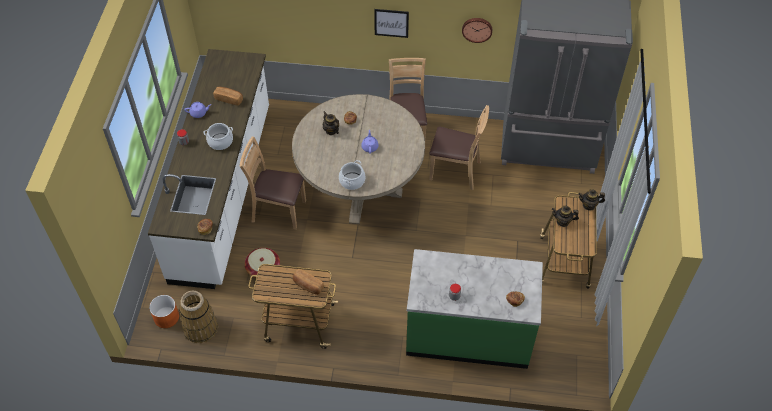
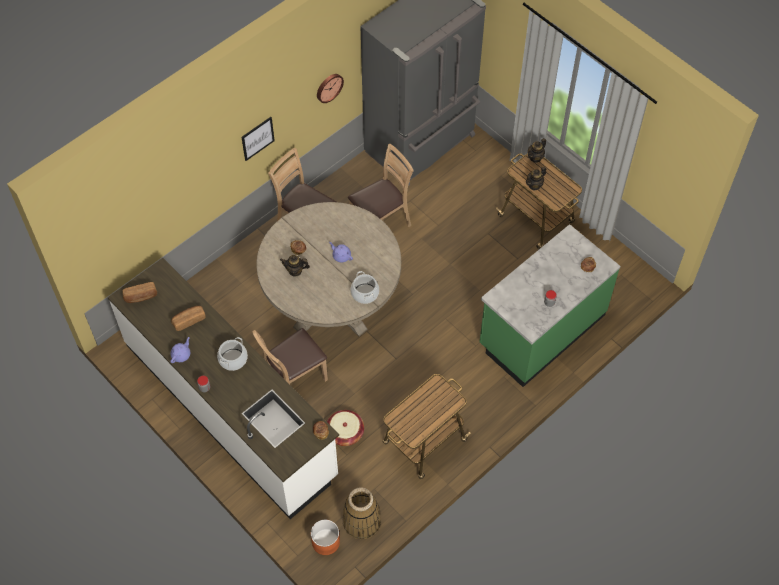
camera: 50 degrees left, 5 degrees up
(308, 285) = (436, 399): bread -> bread (141, 297)

